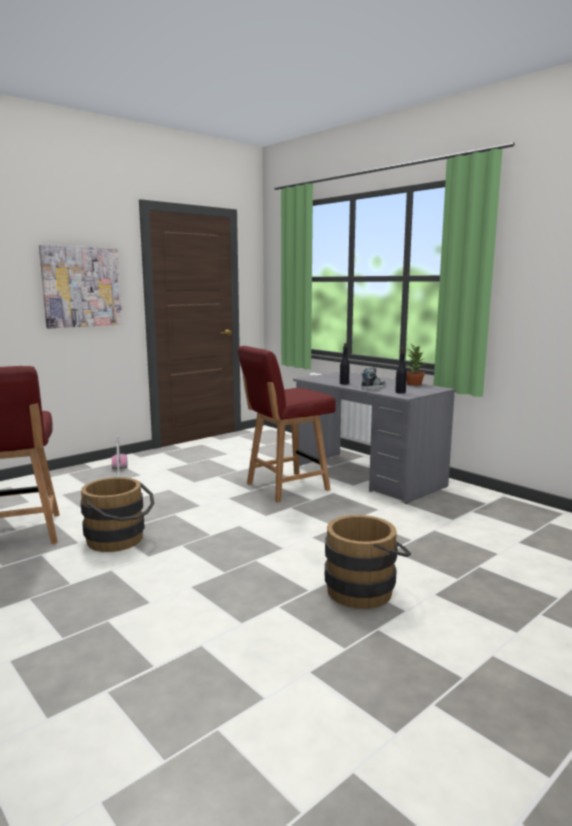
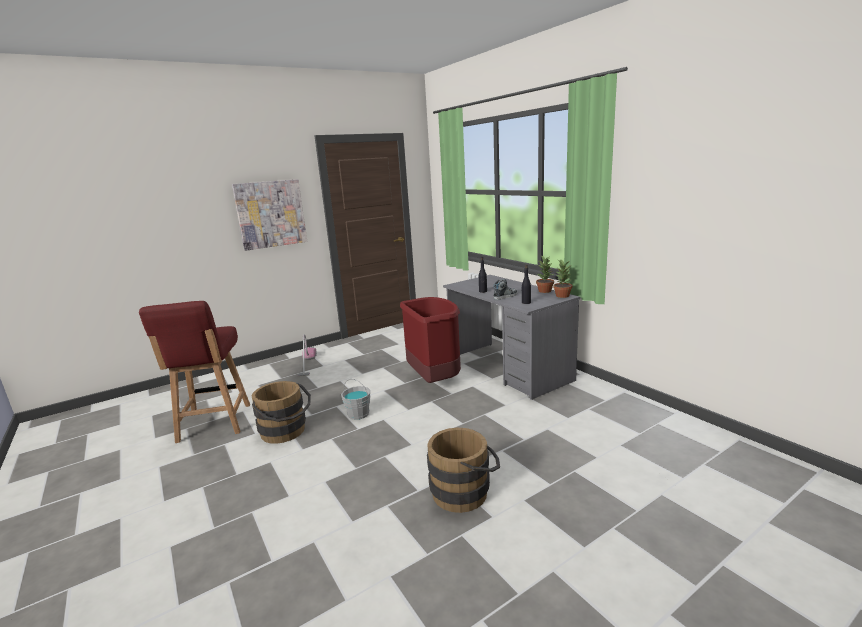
camera: 10 degrees right, 5 degrees up
(206, 521) = (358, 414): none -> grey bucket
(285, 487) = (434, 379): red chair -> red trash can
(436, 388) = (562, 295): none -> potted plant

